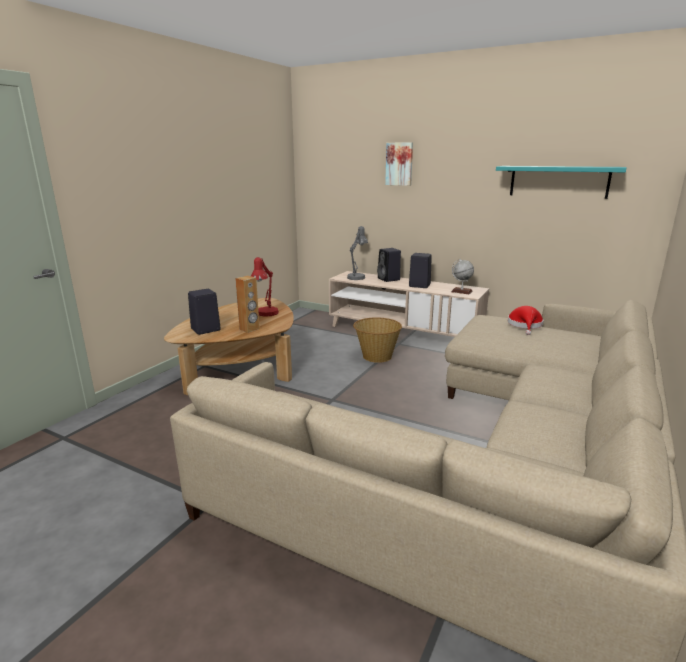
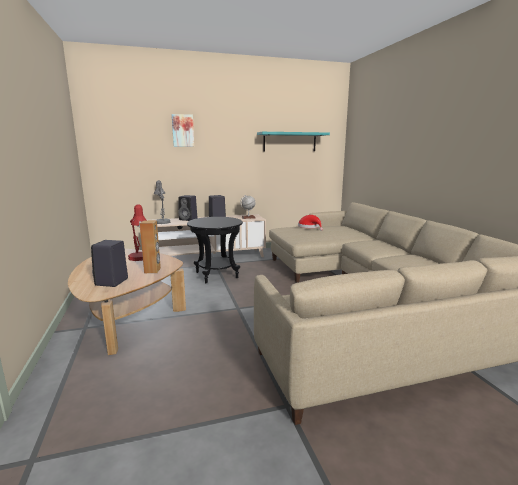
camera: 45 degrees left, 5 degrees down
(376, 356) = (216, 275): basket -> black side table

